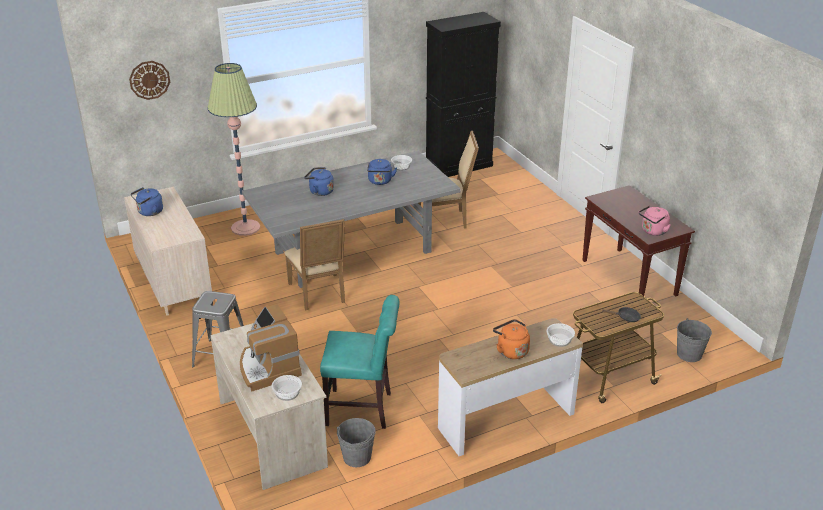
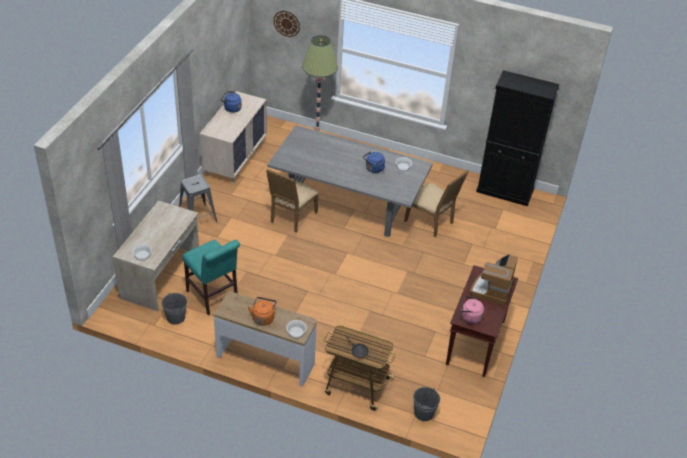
camera: 45 degrees right, 10 degrees up
(268, 367) = (154, 236): coffee machine -> coffee machine (492, 289)
(320, 191) = (332, 153): blue kettle -> none

